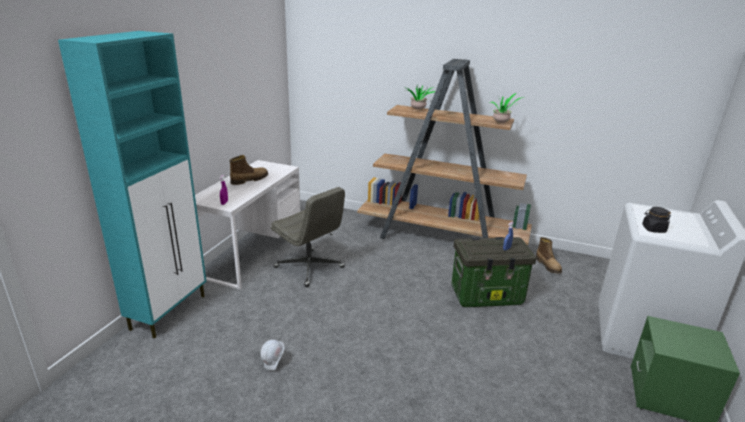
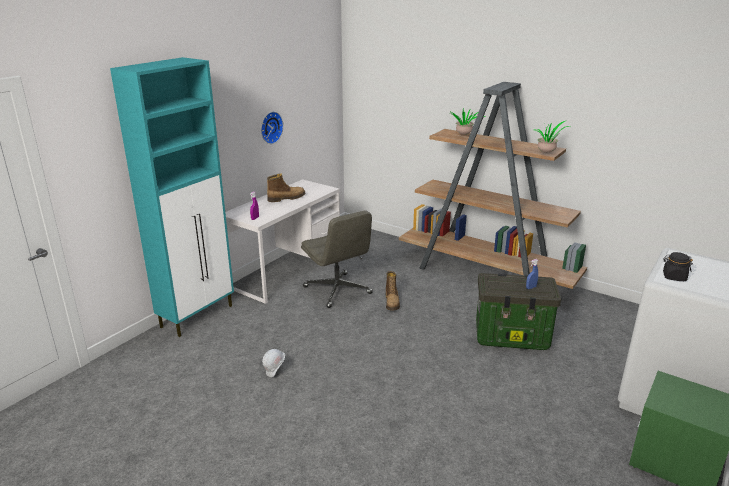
camera: 15 degrees right, 0 degrees up
(226, 108) = (270, 127): none -> wall clock
(548, 266) = (597, 314): boot -> boot (392, 302)

